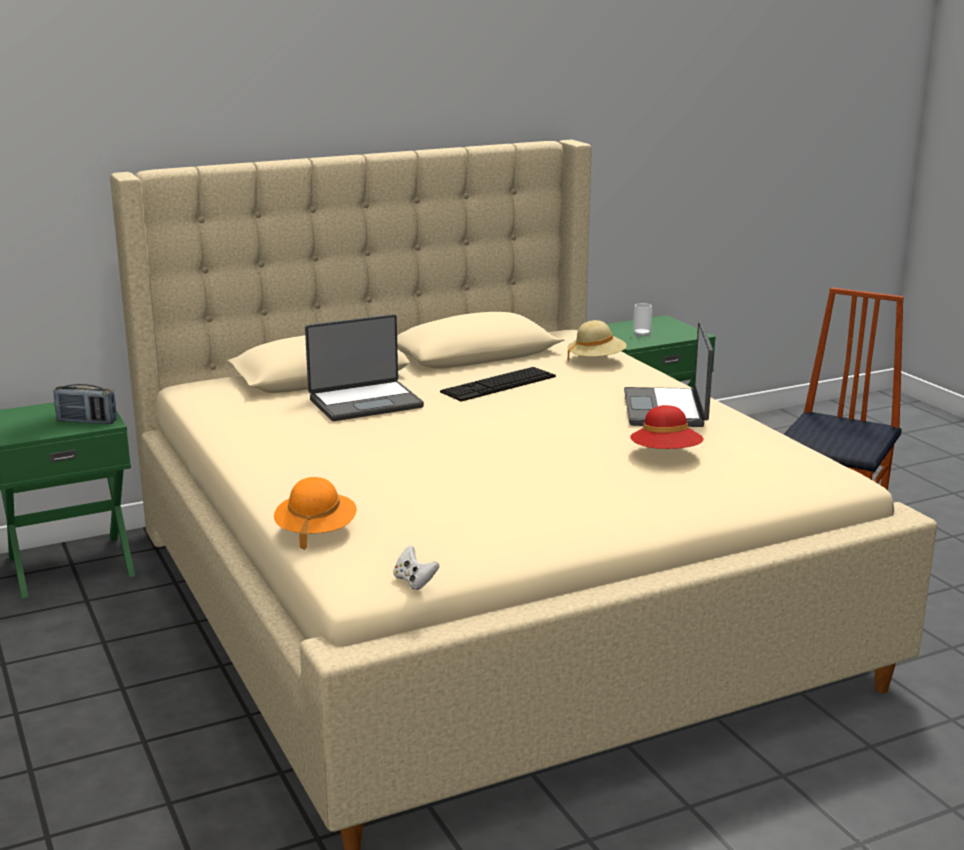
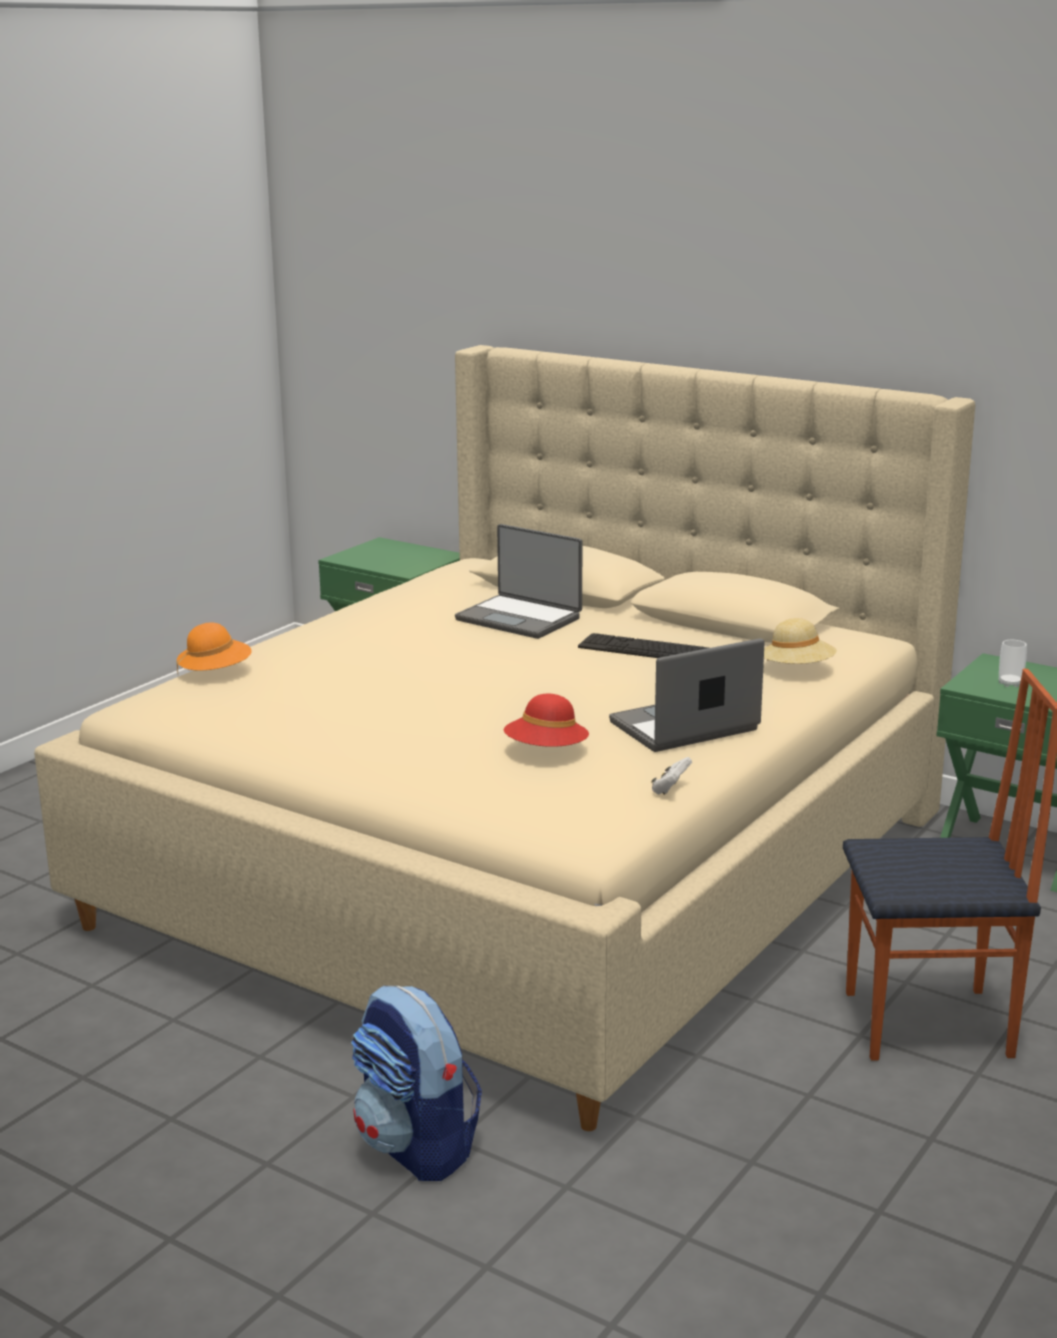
camera: 60 degrees right, 0 degrees up
(86, 421) = (401, 566): radio -> none
(414, 582) = (151, 723): white game controller -> white game controller (670, 789)
(872, 765) = (417, 1147): none -> backpack

